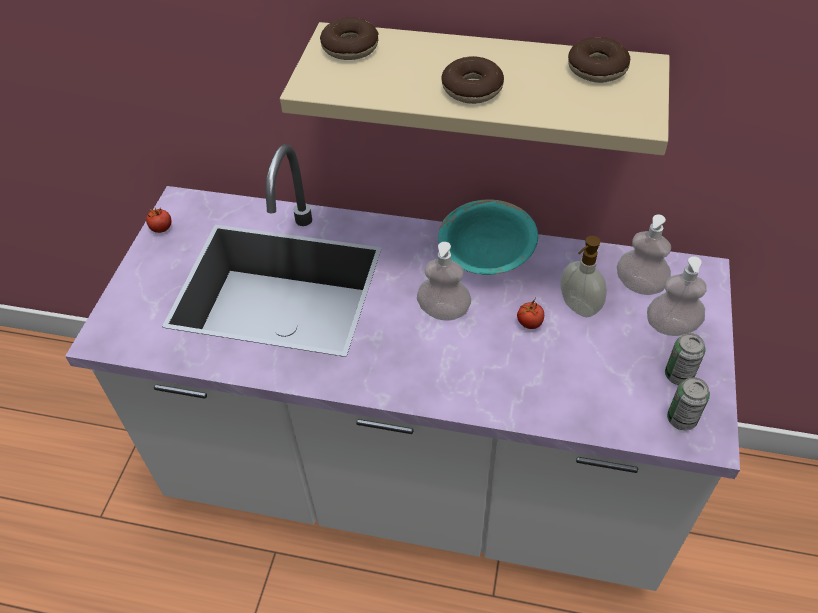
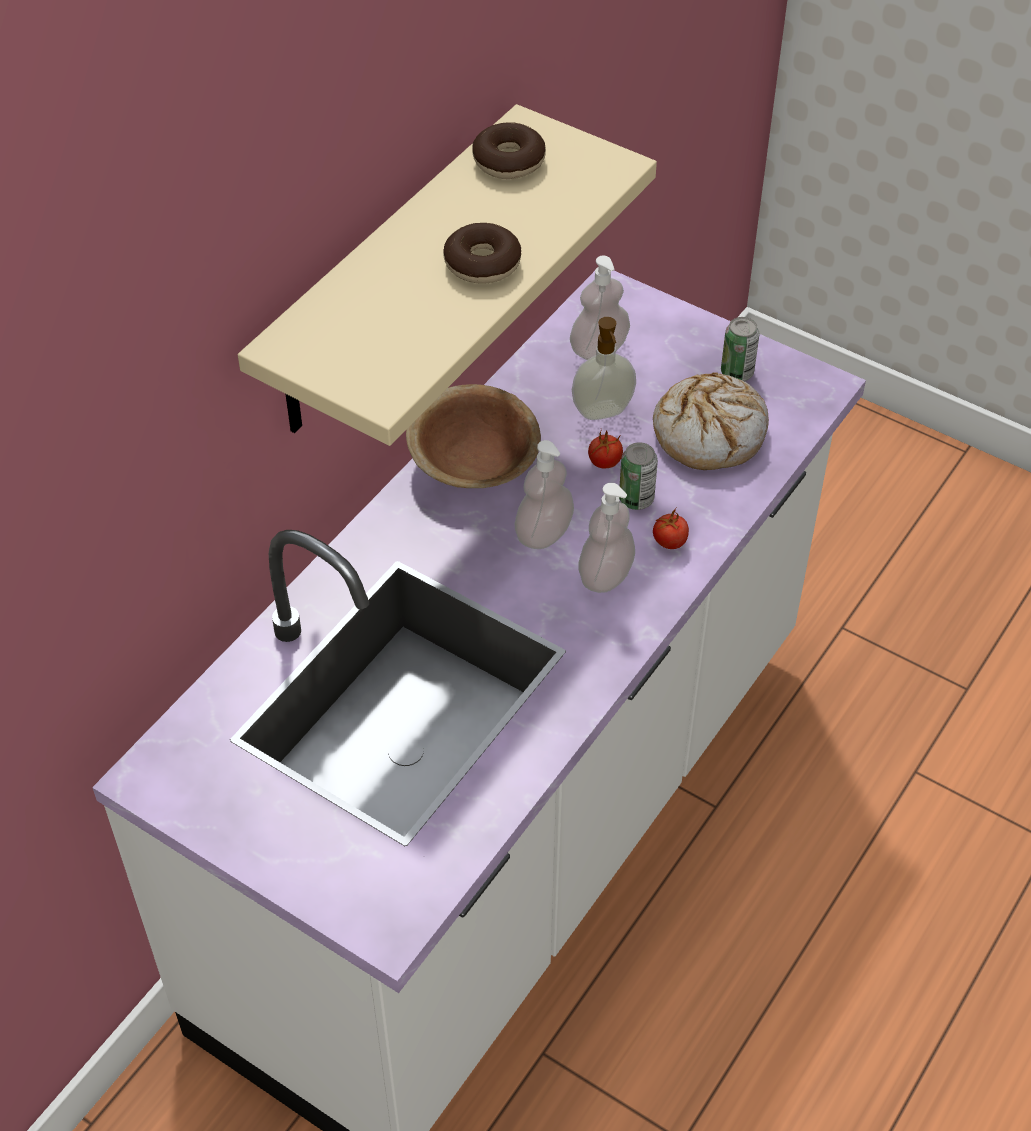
camera: 70 degrees left, 0 degrees up
(161, 228) = (194, 811): tomato -> tomato (669, 542)
(350, 48) = (324, 339): donut -> none
(486, 255) = (474, 462): turquoise bowl -> brown bowl
(601, 377) = (710, 433): none -> bread
(671, 326) = (670, 350): soap dispenser -> soap dispenser (605, 575)
(681, 419) = (791, 394): can -> can (636, 499)

